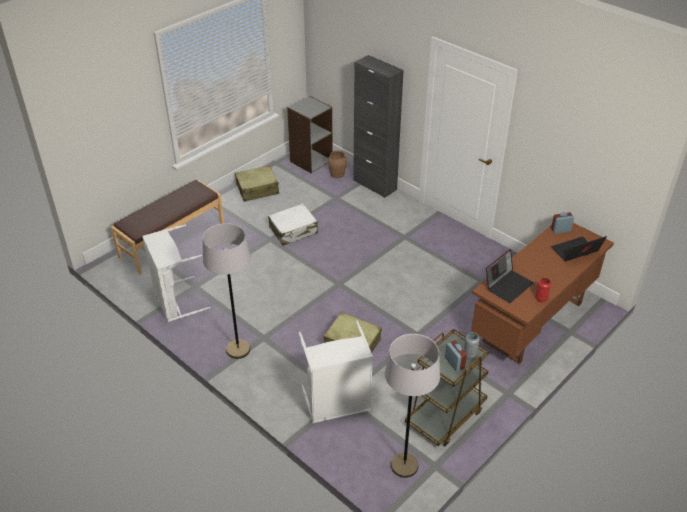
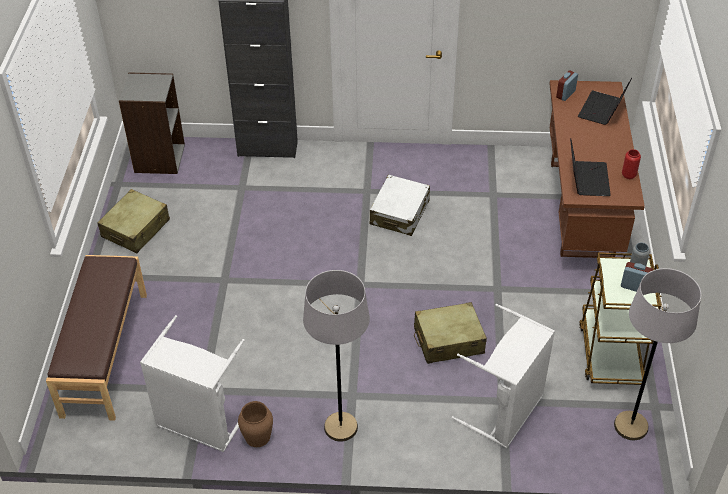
camera: 40 degrees left, 5 degrees up
(293, 230) = (239, 254): white suitcase -> white suitcase (400, 213)
(337, 174) = (209, 158): brown vase -> brown vase (257, 436)

